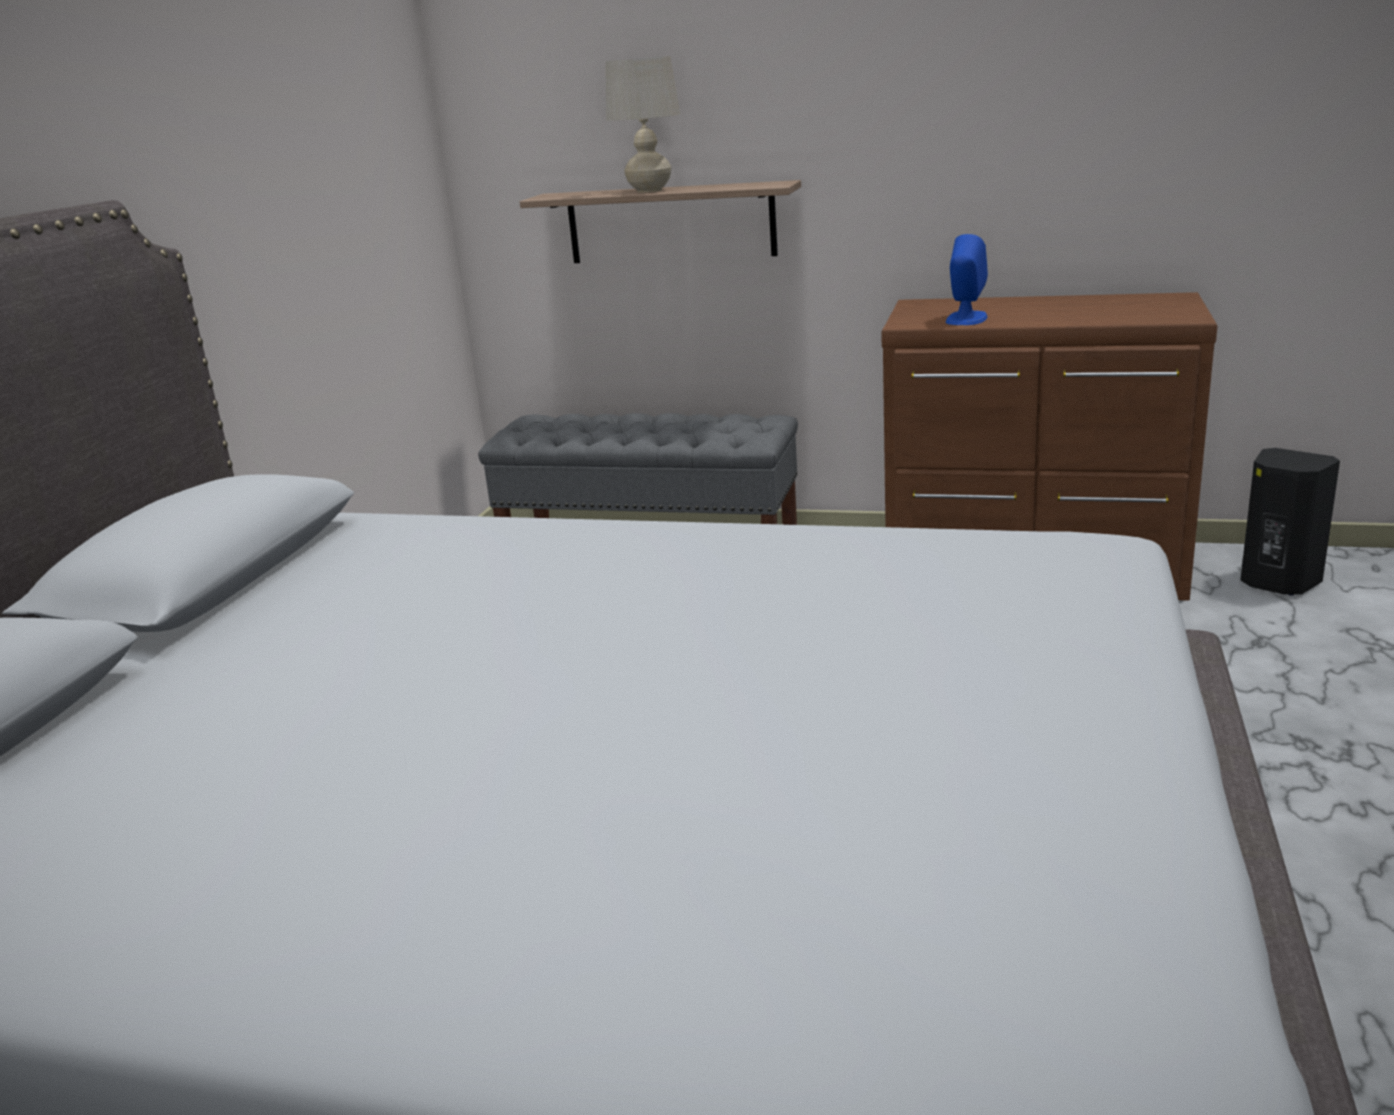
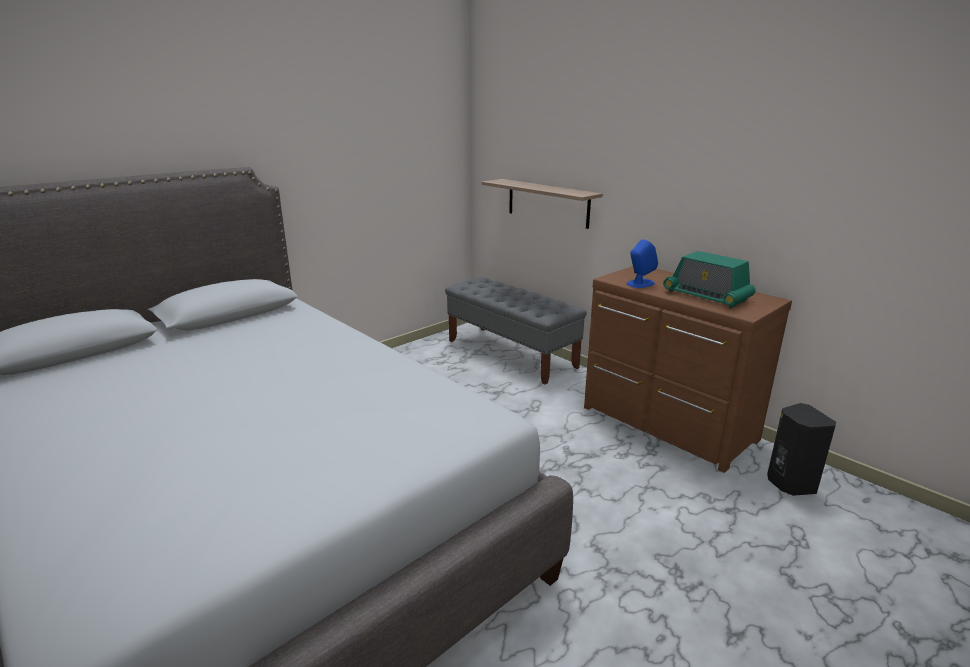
camera: 30 degrees right, 0 degrees up
(649, 191) = (533, 186): beige table lamp -> none
(1089, 311) = (706, 295): none -> radio

